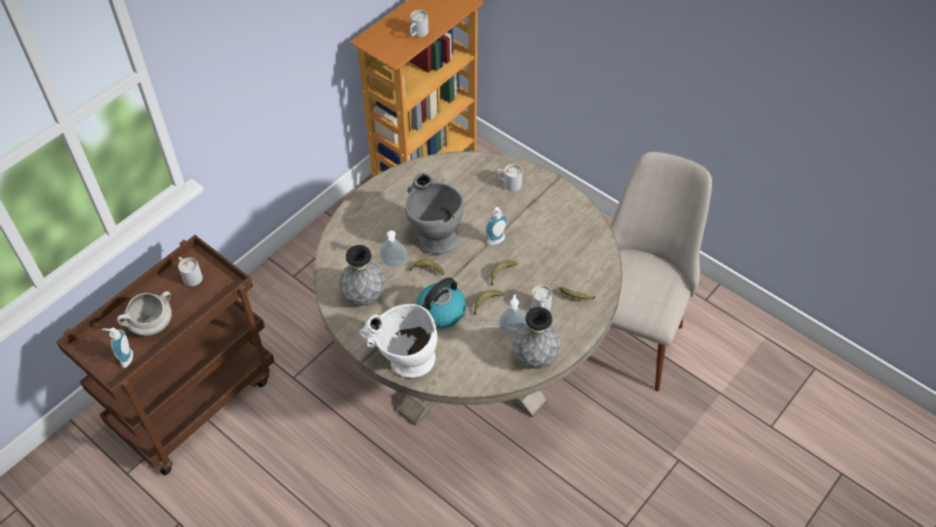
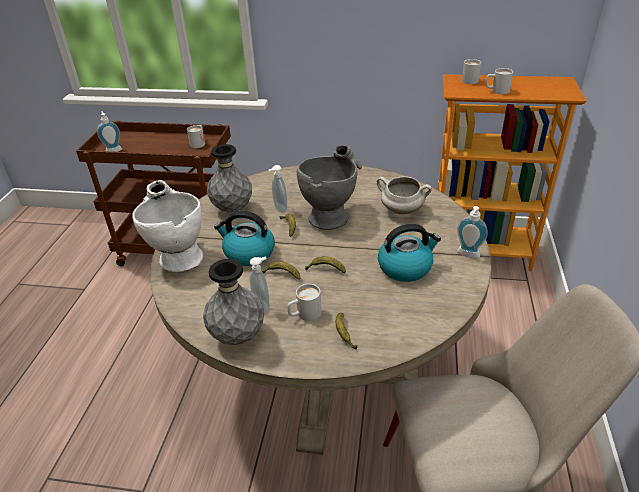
camera: 60 degrees right, 15 degrees down
(151, 325) = (147, 147): white cooking pot -> white cooking pot (401, 210)
(497, 242) = (361, 251): soap dispenser -> soap dispenser (467, 255)
(508, 184) = (437, 229): white mug -> white mug (468, 79)
(535, 227) = (405, 267): none -> kettle

